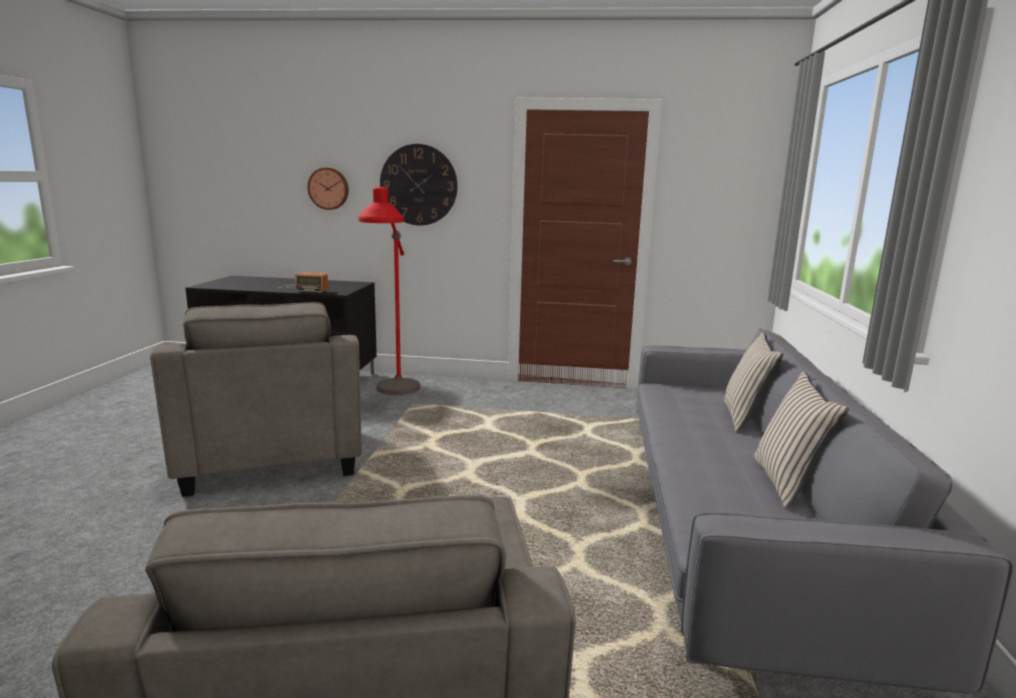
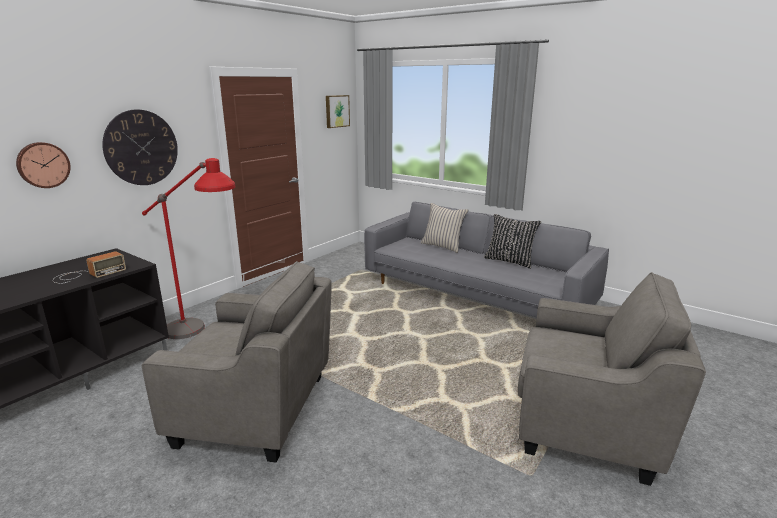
camera: 60 degrees left, 5 degrees up
(740, 168) = (336, 111): none -> picture
(788, 483) = (509, 261): beige pillow -> black pillow

